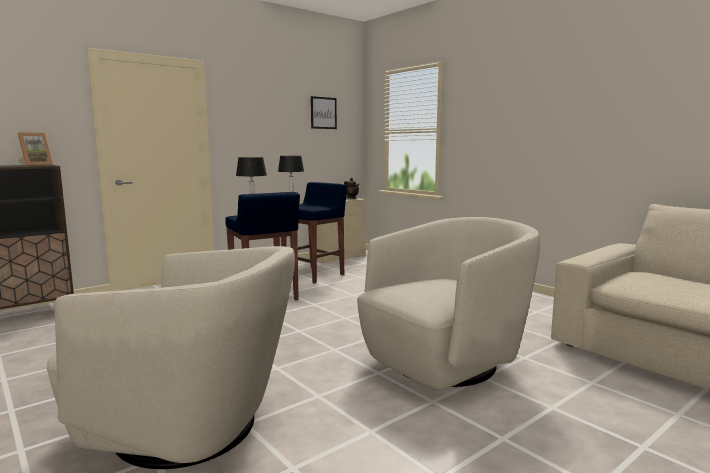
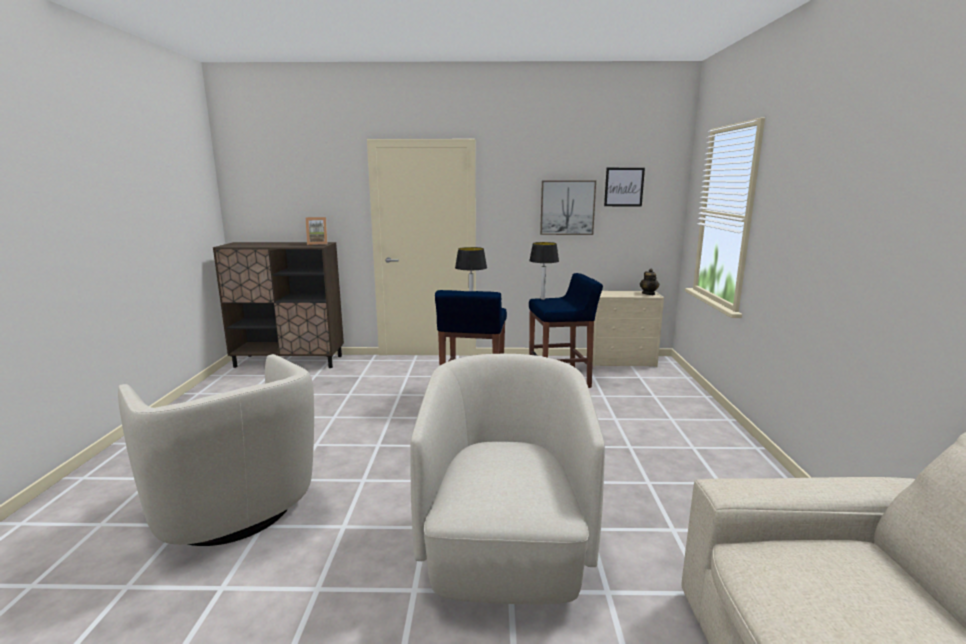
camera: 40 degrees right, 5 degrees up
(284, 129) = (567, 207): none -> picture
(445, 362) = (505, 549): beige armchair -> beige armchair turned 90 degrees counterclockwise

